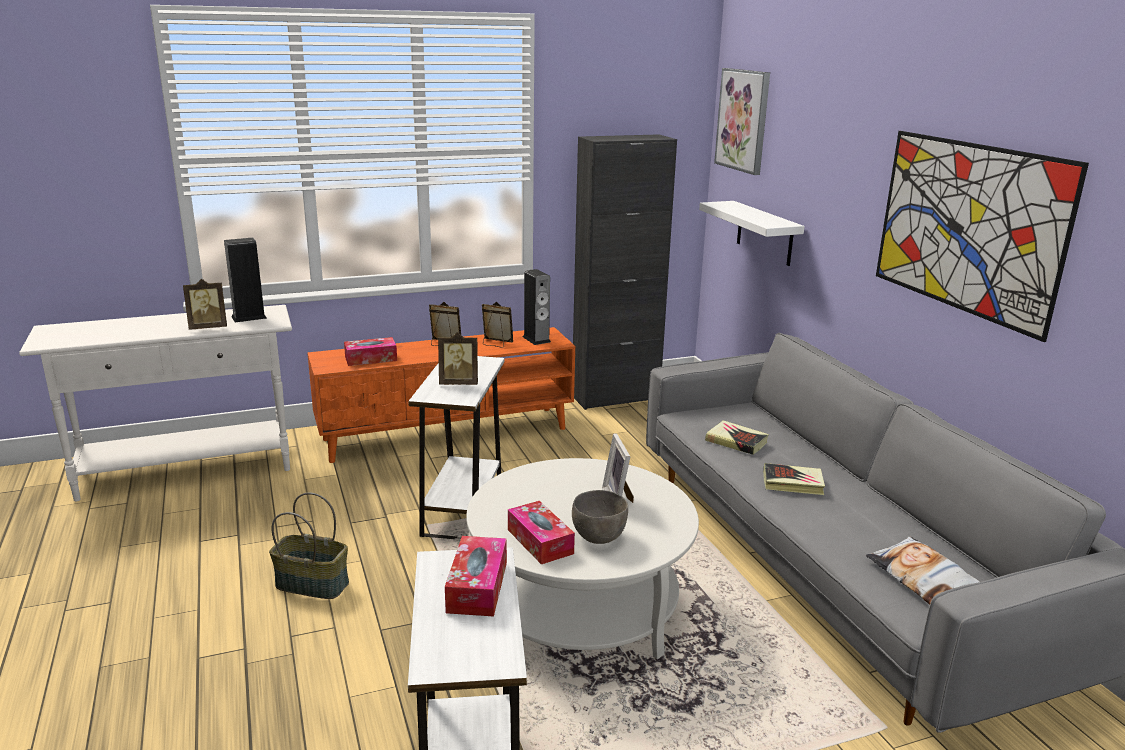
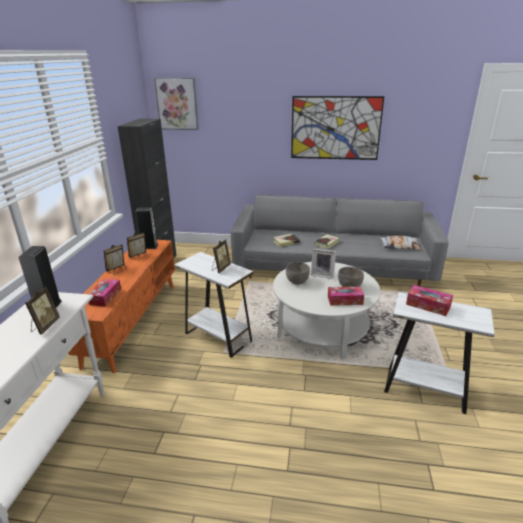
camera: 60 degrees left, 5 degrees up
(313, 584) = (246, 407): basket -> none
(563, 481) = (297, 282): none -> grey bowl
(764, 233) = (209, 156): white shelf -> none

